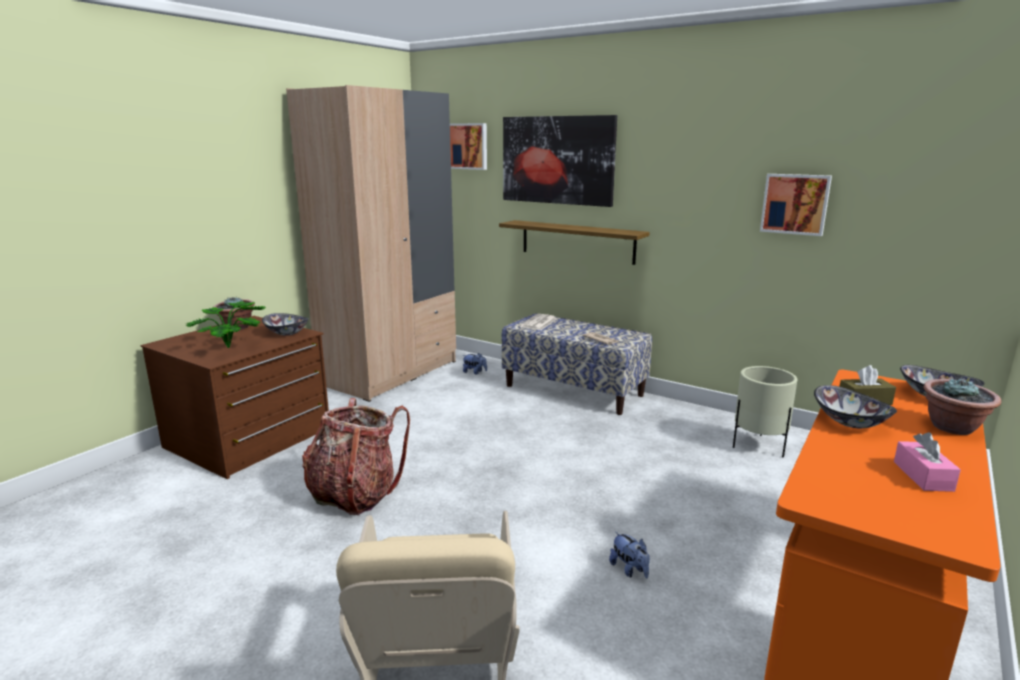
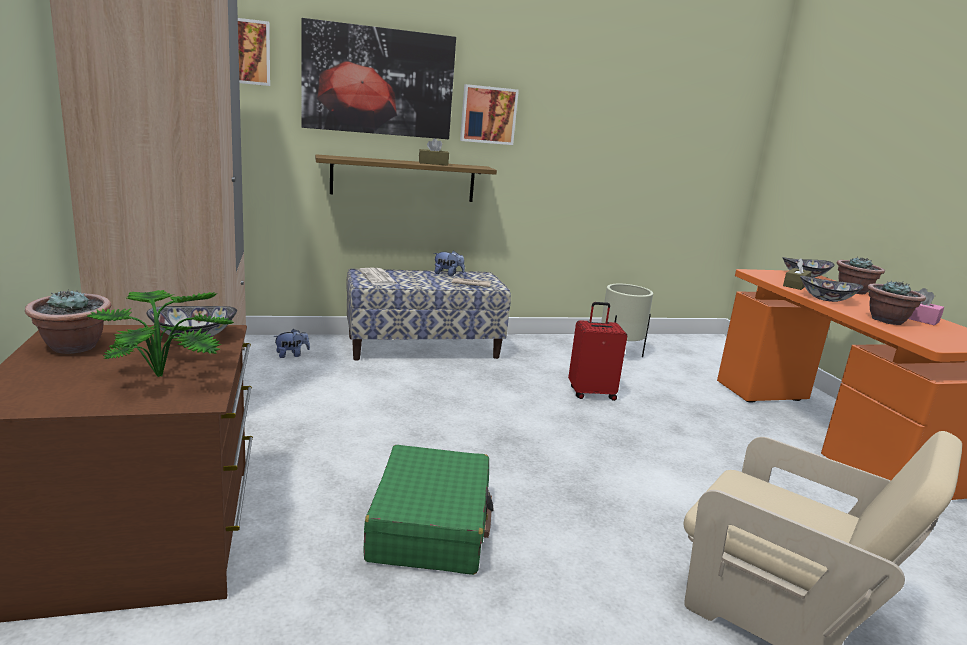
camera: 50 degrees left, 0 degrees up
(355, 494) = (431, 525): backpack -> green suitcase
(591, 228) = (433, 163): none -> brown tissue box
(629, 570) = (720, 470): plush toy -> plush toy (448, 274)
(645, 467) = (591, 393): none -> red suitcase
(795, 204) = (617, 139): picture -> picture (488, 115)
(850, 463) = (887, 320): none -> potted plant

